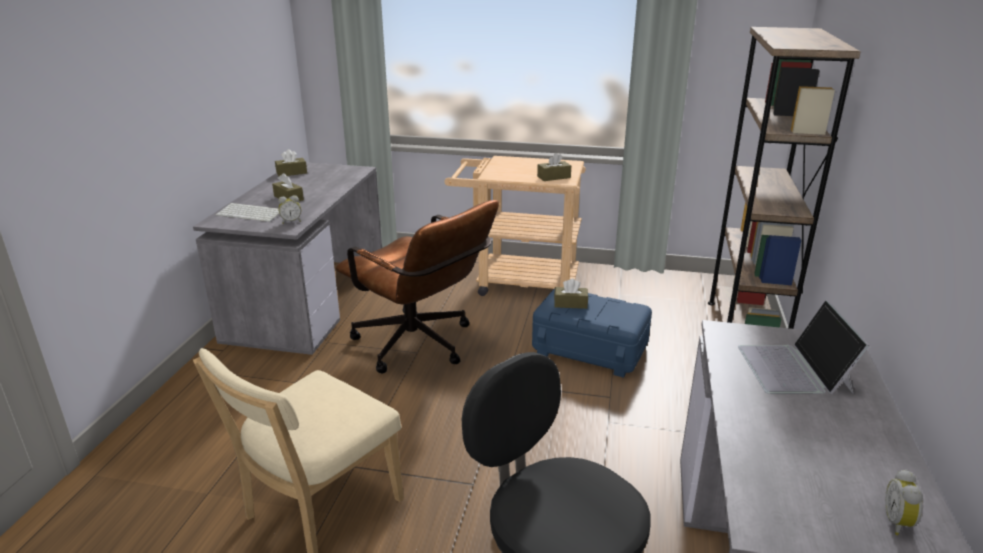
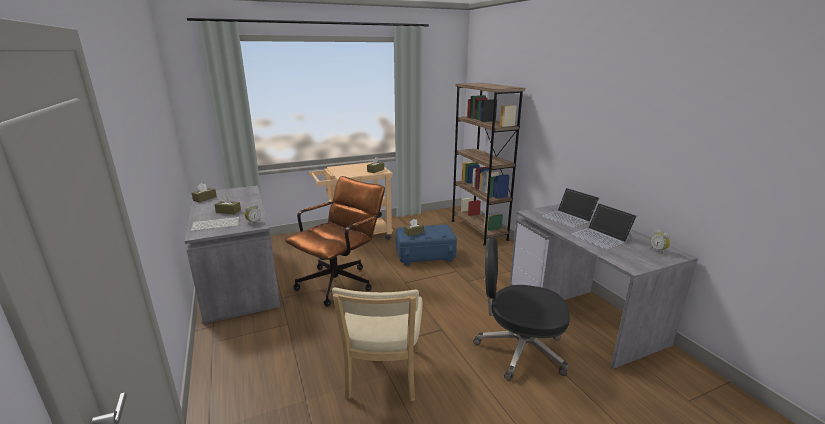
camera: 35 degrees left, 5 degrees down
(420, 347) = (341, 281): brown office chair -> brown office chair turned 60 degrees counterclockwise
(800, 436) = (601, 237): none -> laptop

